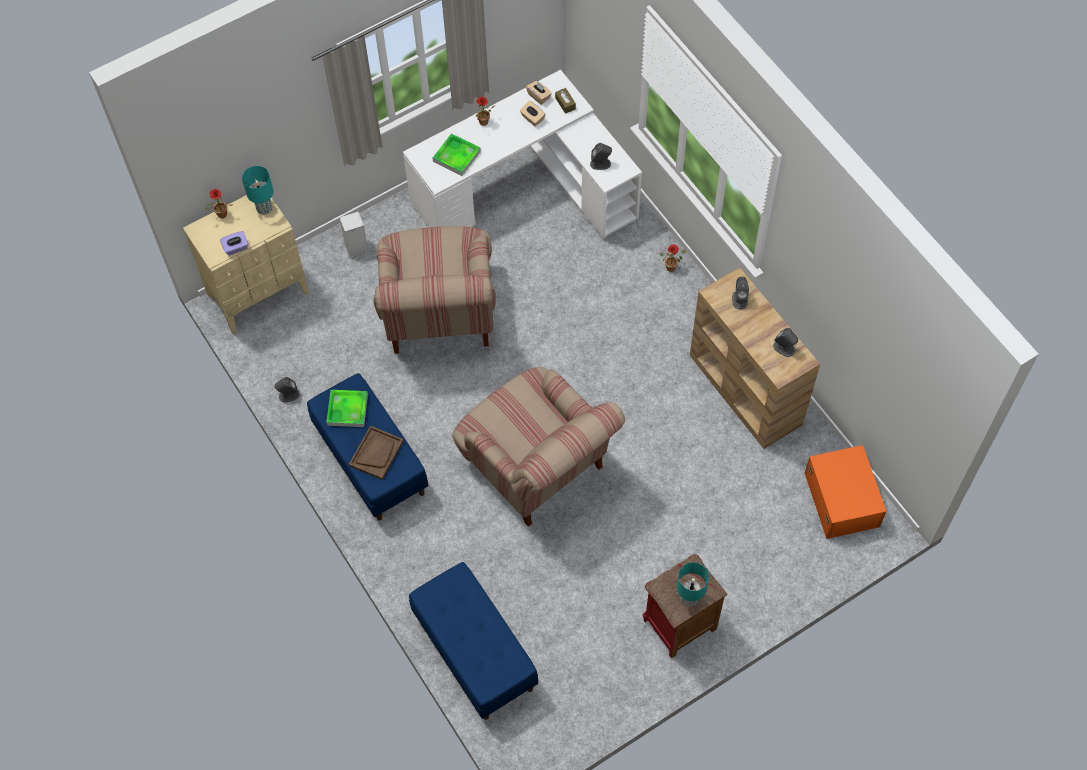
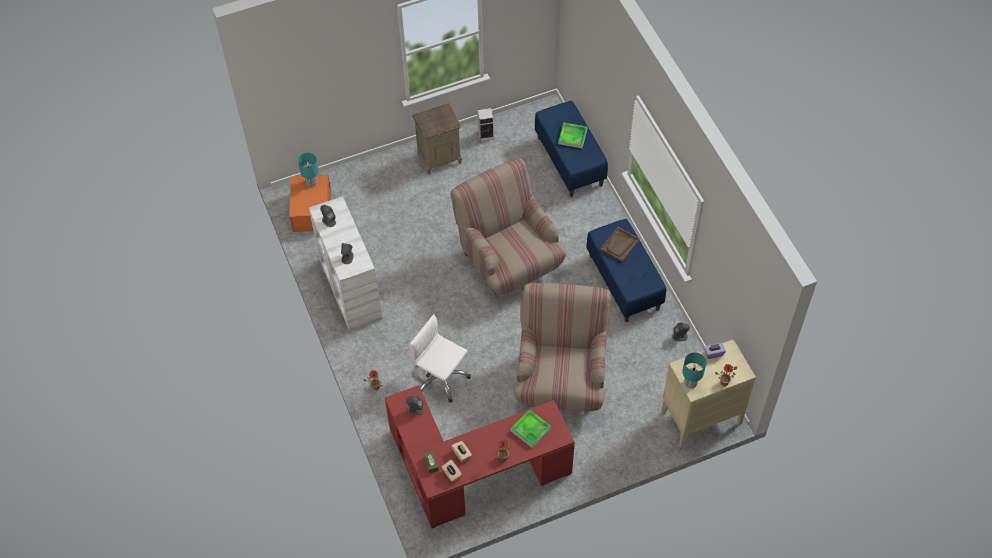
camera: 170 degrees left, 5 degrees down
(347, 410) = (637, 276): tray -> tray (572, 137)
(356, 248) = (620, 443): speaker -> speaker (486, 135)
(527, 189) = (472, 473): white desk -> red desk
(592, 291) = (440, 378): none -> white office chair
(678, 623) = (440, 158): red nightstand -> beige nightstand
(690, 597) = (435, 115): turquoise table lamp -> turquoise table lamp (311, 182)
(746, 389) = (349, 289): brown bookcase -> white bookcase

